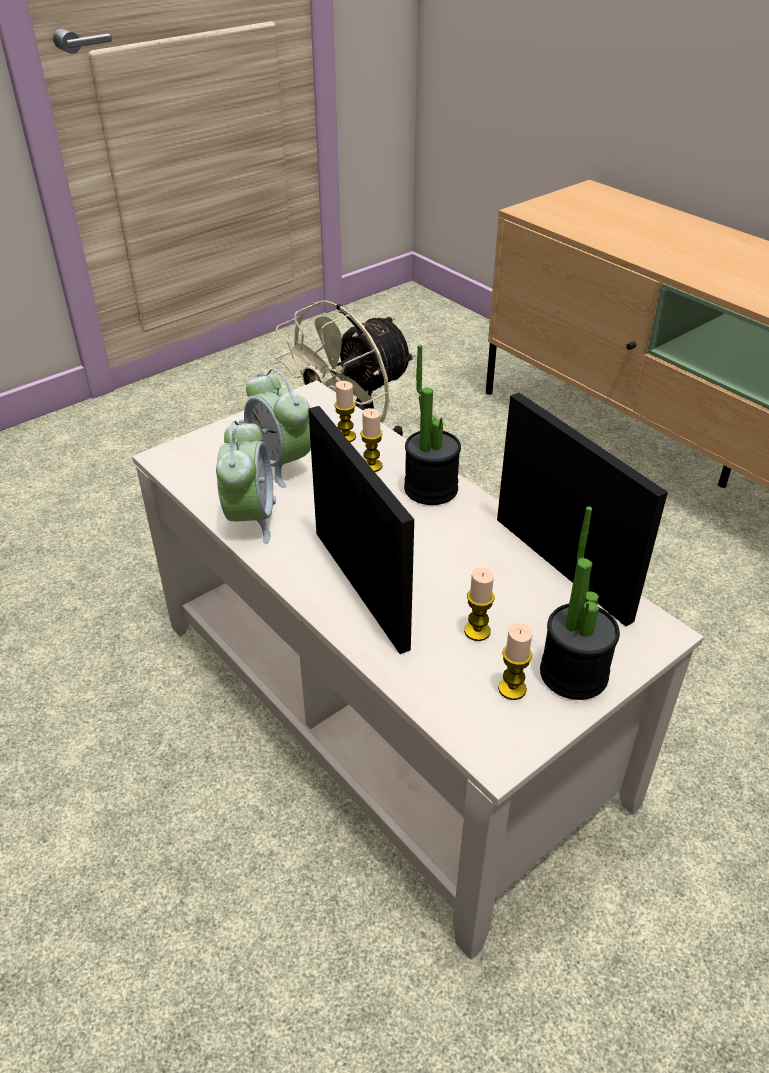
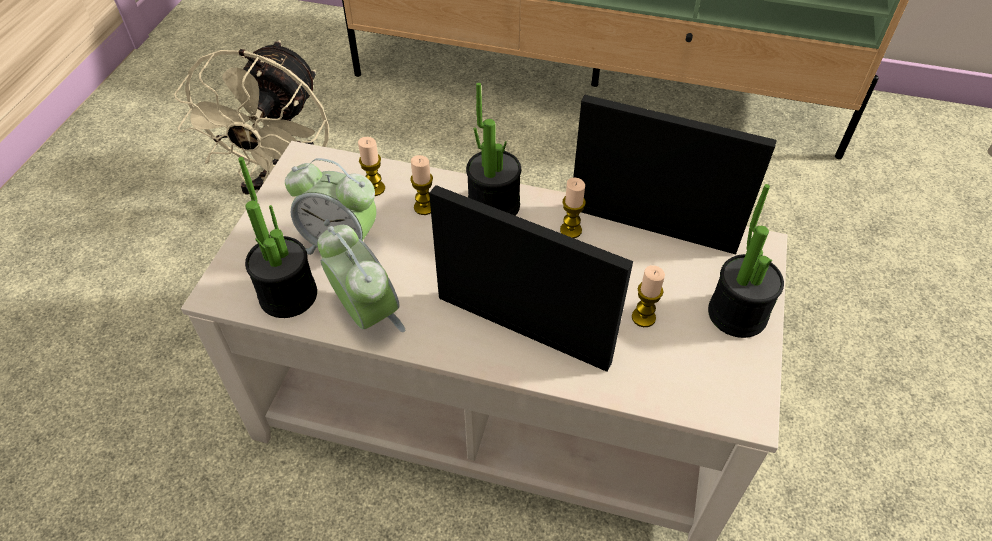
camera: 35 degrees left, 10 degrees up
(209, 480) = (288, 295): none -> potted plant
(512, 689) = (709, 352): candle -> candle (570, 230)

